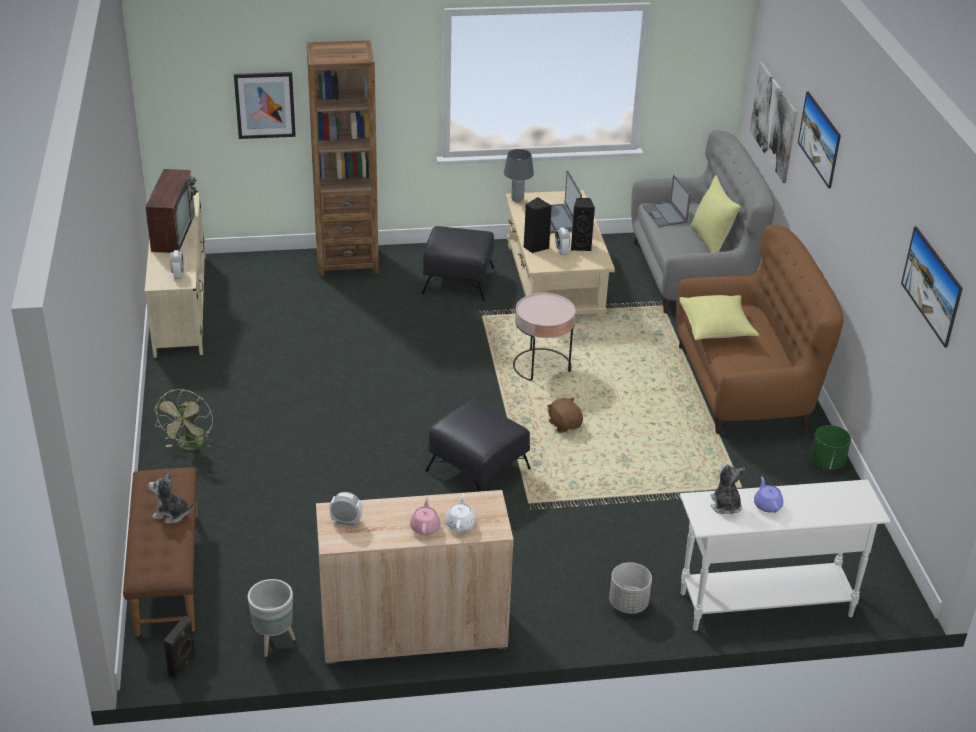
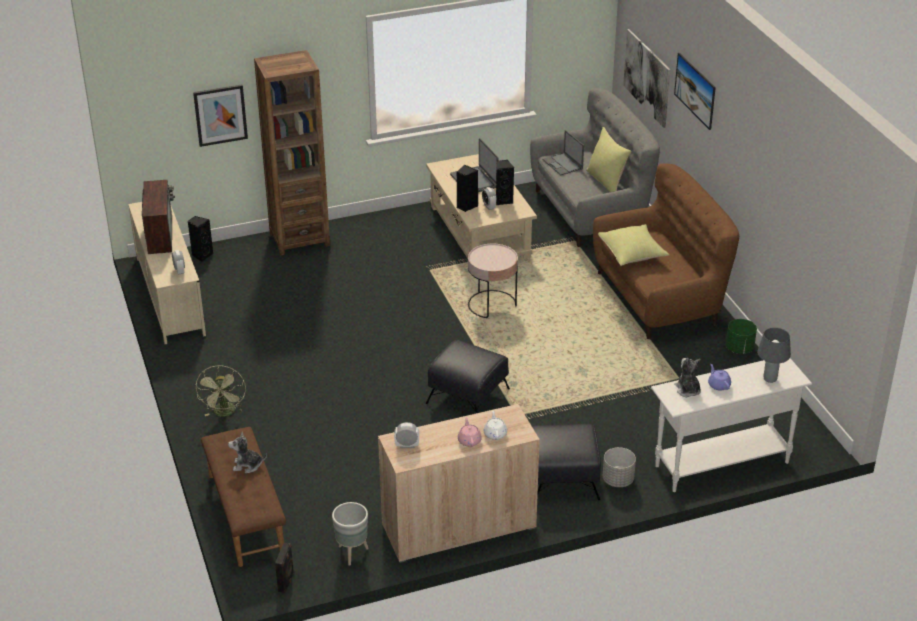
camera: 10 degrees left, 0 degrees up
(232, 265) = (202, 255): none -> black speaker
(457, 280) = (399, 242): black ottoman -> black ottoman (562, 478)
(517, 200) = (438, 167): grey table lamp -> grey table lamp (770, 379)
(564, 424) = (525, 349): brown plush toy -> none
(928, 300) = (812, 210): picture -> none

